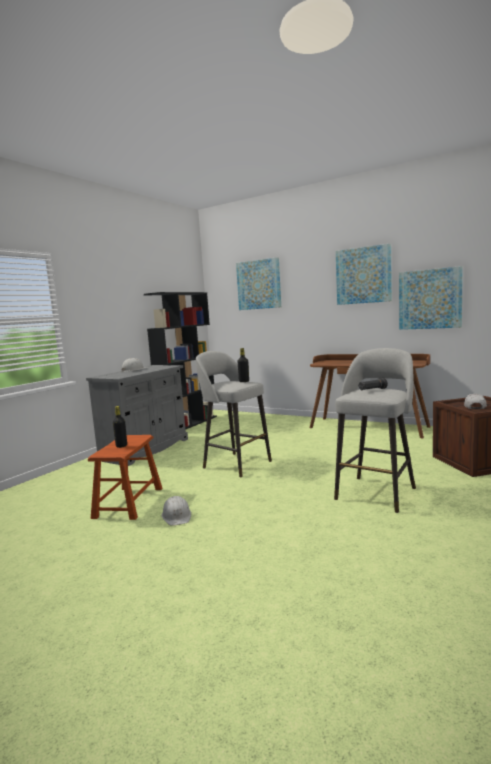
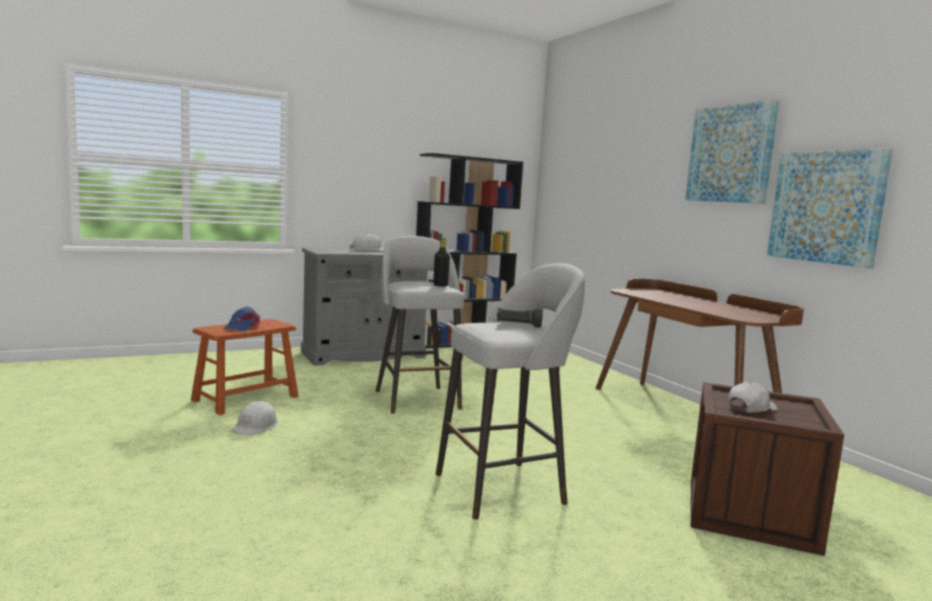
camera: 30 degrees right, 0 degrees up
(121, 446) = (242, 327): black bottle -> blue cap
(259, 284) = (597, 157): picture -> none

